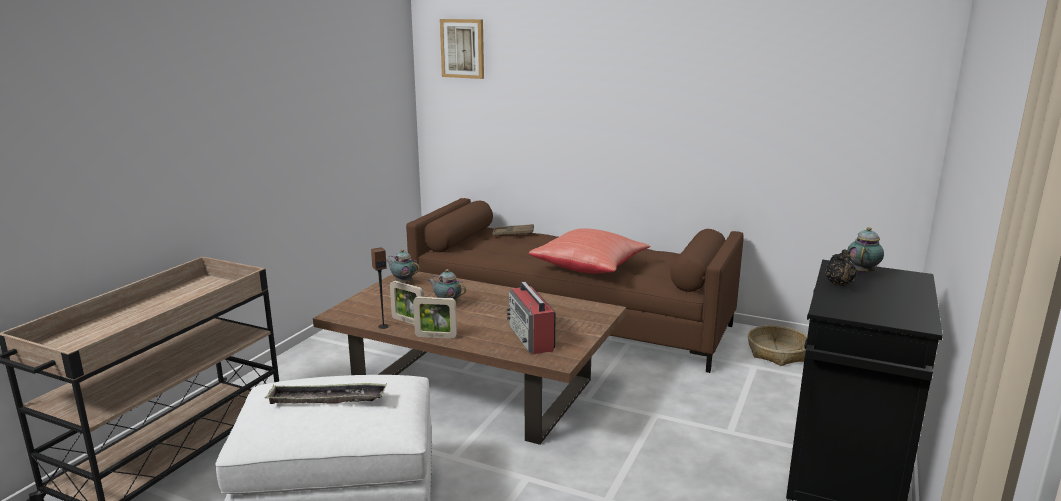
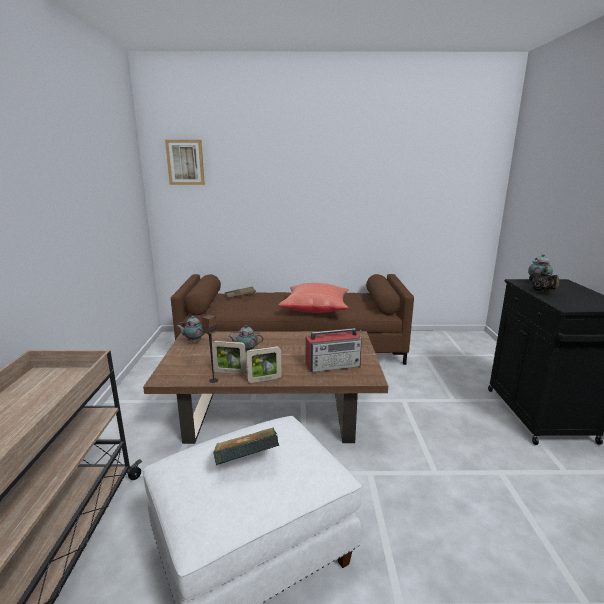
camera: 25 degrees left, 0 degrees up
(327, 399) = (247, 462): tray -> book
(531, 338) = (334, 365): radio -> radio turned 60 degrees counterclockwise
(778, 353) = (428, 344): basket -> none

